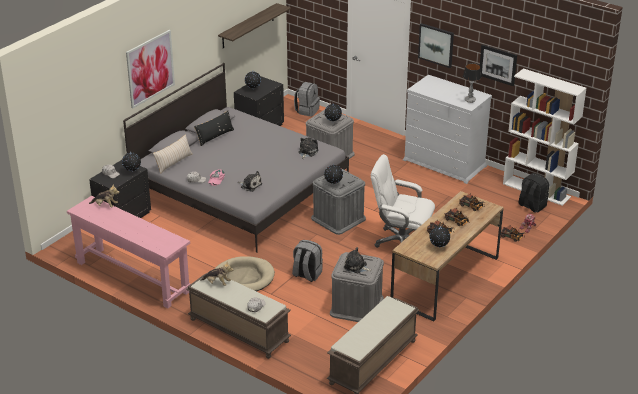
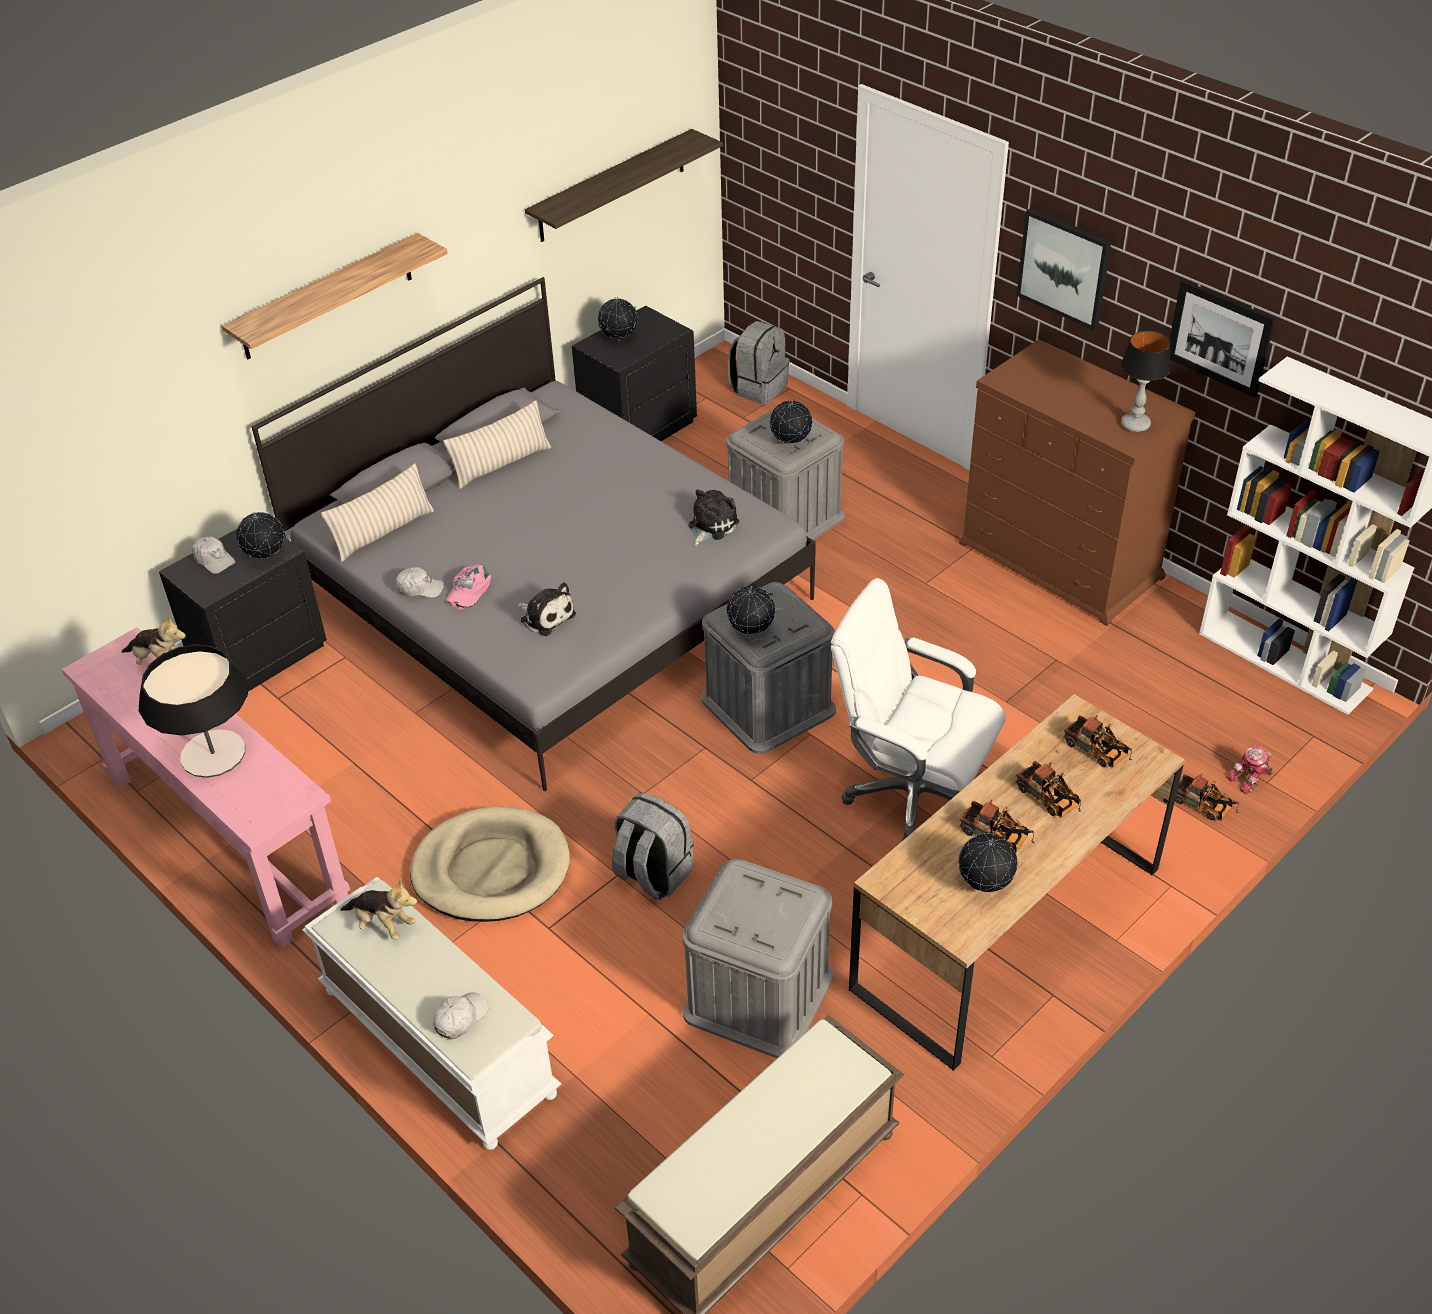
camera: 10 degrees right, 10 degrees up
(139, 231) = (213, 753): none -> table lamp
(150, 68) = (327, 297): picture -> shelf
(215, 137) = (501, 464): black pillow -> beige pillow
(238, 330) = (436, 1042): brown bench -> white bench
(356, 267) = (753, 916): plush toy -> none
(445, 163) = (1061, 560): white dresser -> brown dresser
(531, 206) = (1266, 709): black backpack -> none

